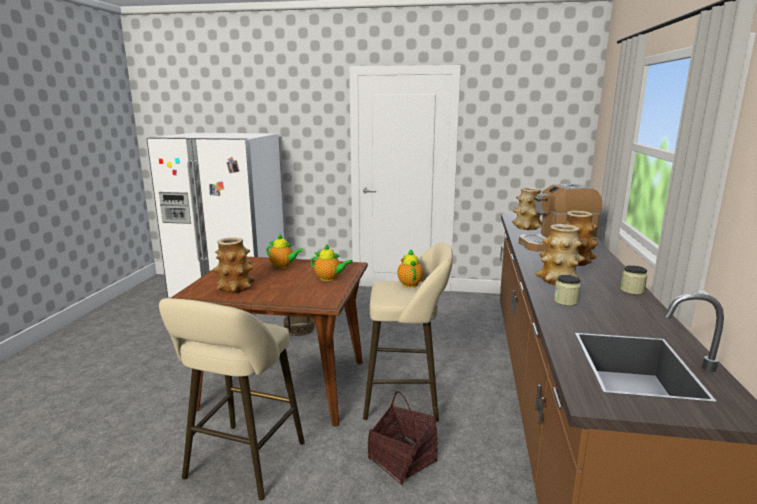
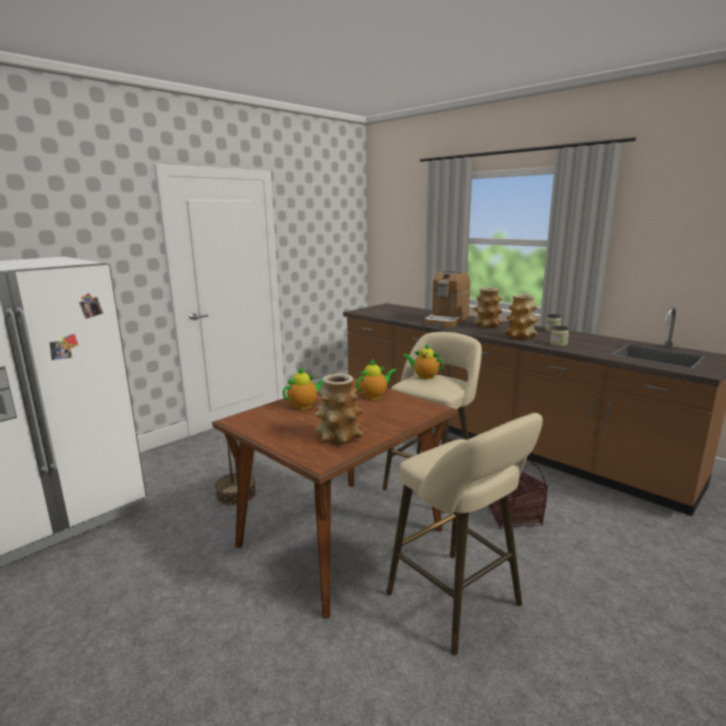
camera: 55 degrees left, 0 degrees up
(526, 227) = (394, 316): vase -> none

